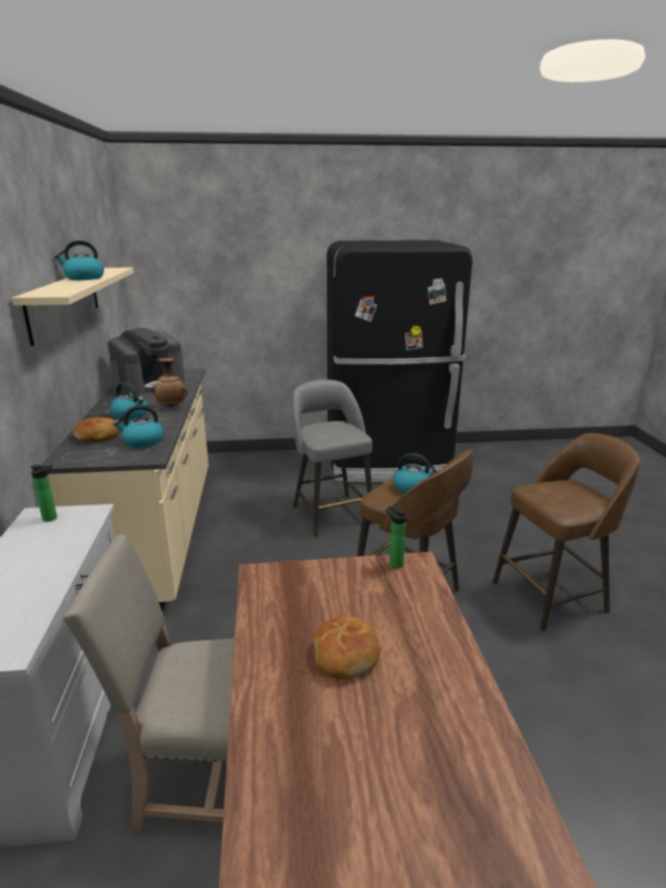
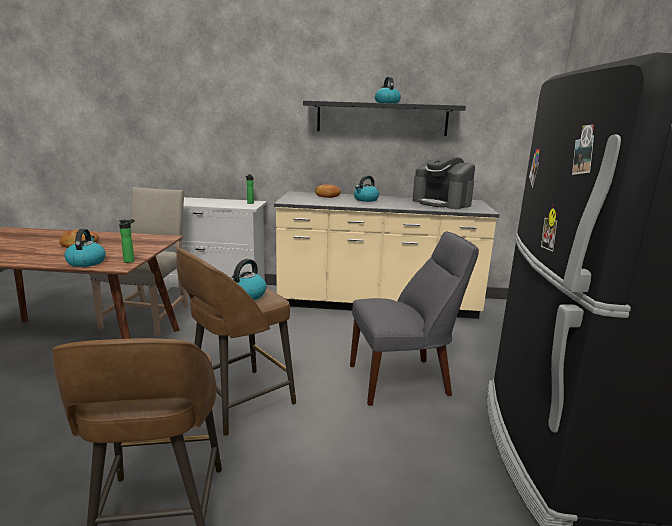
camera: 100 degrees right, 5 degrees down
(65, 302) = (382, 118): beige shelf -> black shelf
(143, 441) = (313, 201): kettle -> kettle (86, 262)
(172, 406) = (381, 205): vase -> none
(331, 513) = (403, 380): grey stool -> grey chair

